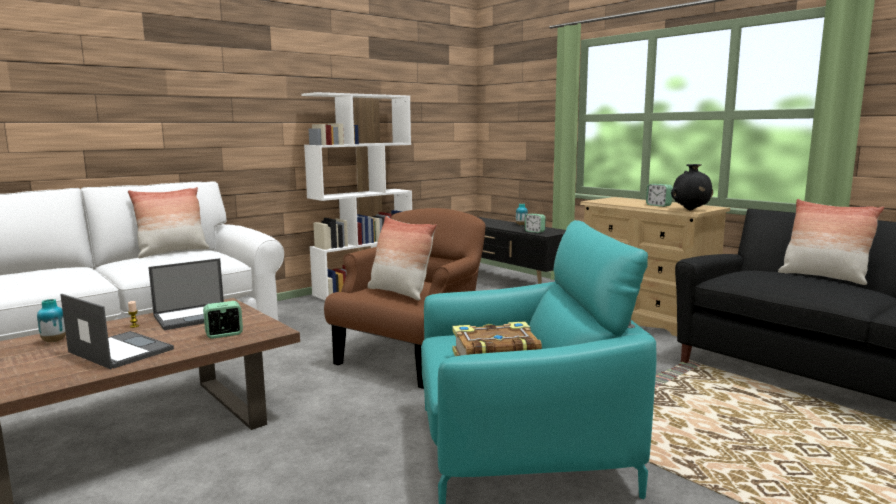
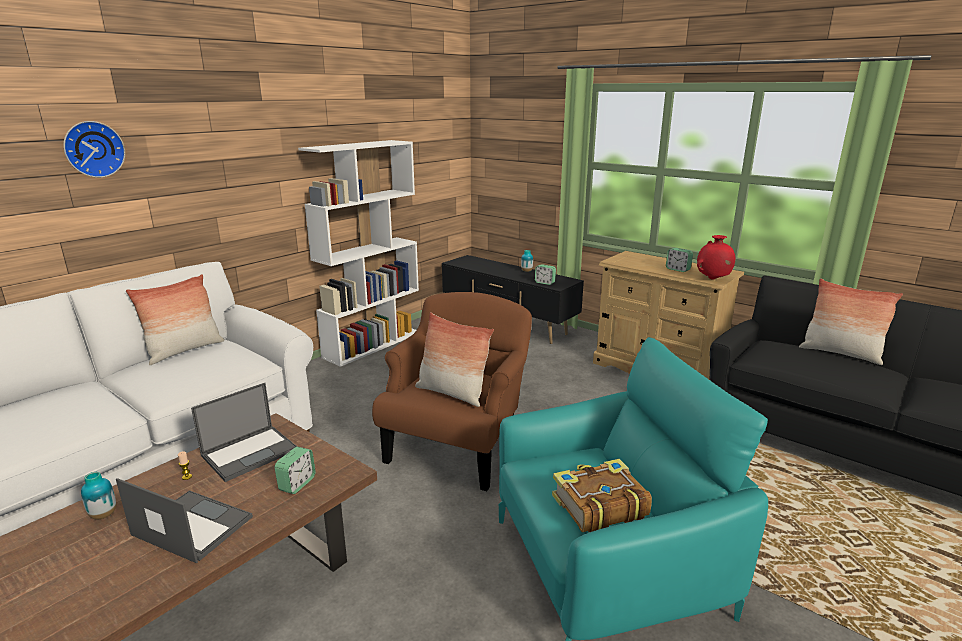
camera: 10 degrees left, 10 degrees up
(120, 75) = (93, 149): none -> wall clock
(224, 334) = (297, 484): alarm clock -> alarm clock turned 150 degrees clockwise
(690, 210) = (712, 279): black vase -> red vase

